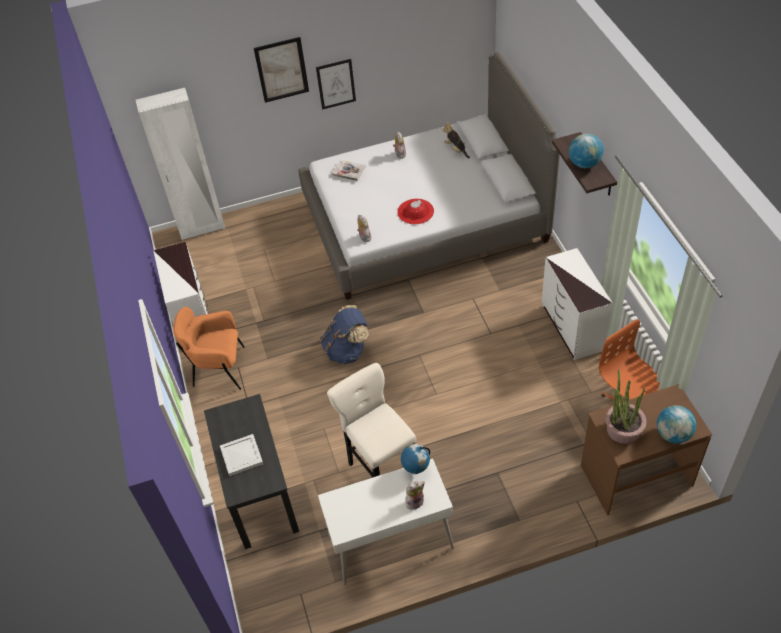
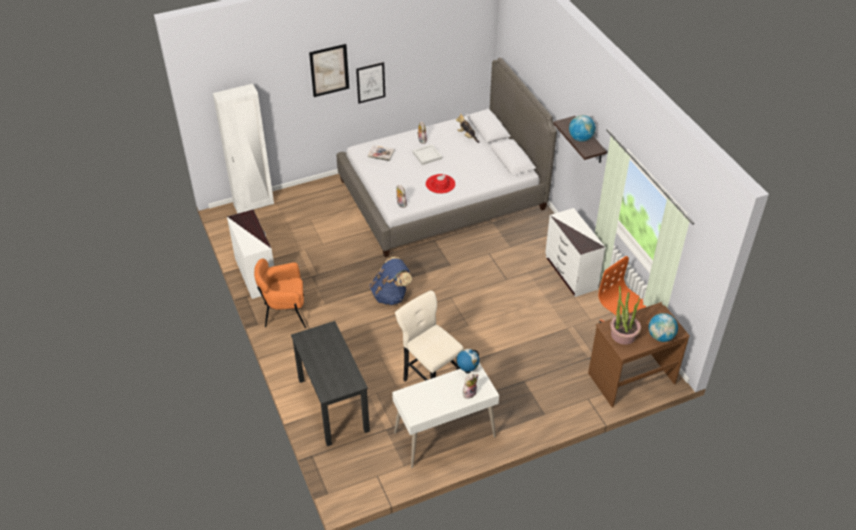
camera: 10 degrees left, 5 degrees down
(242, 455) = (327, 365): white tray -> white tray (427, 155)

